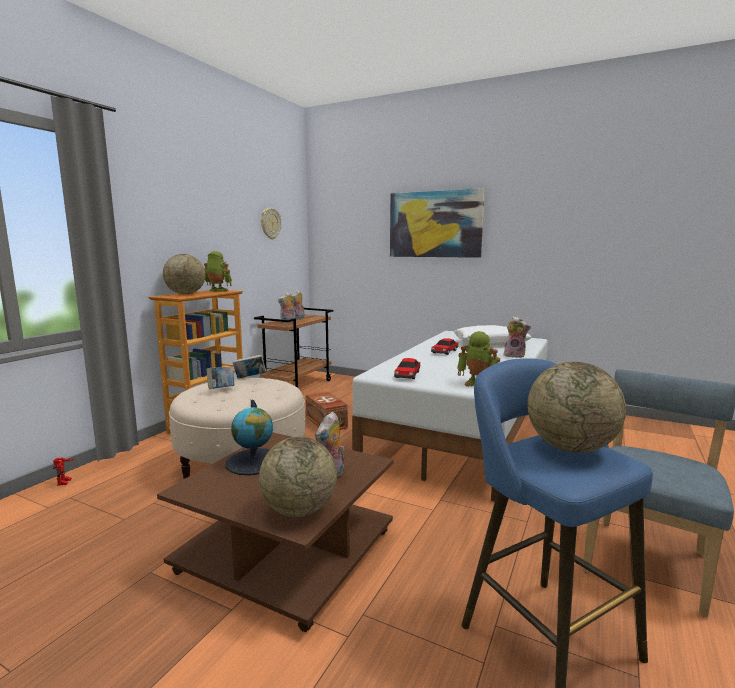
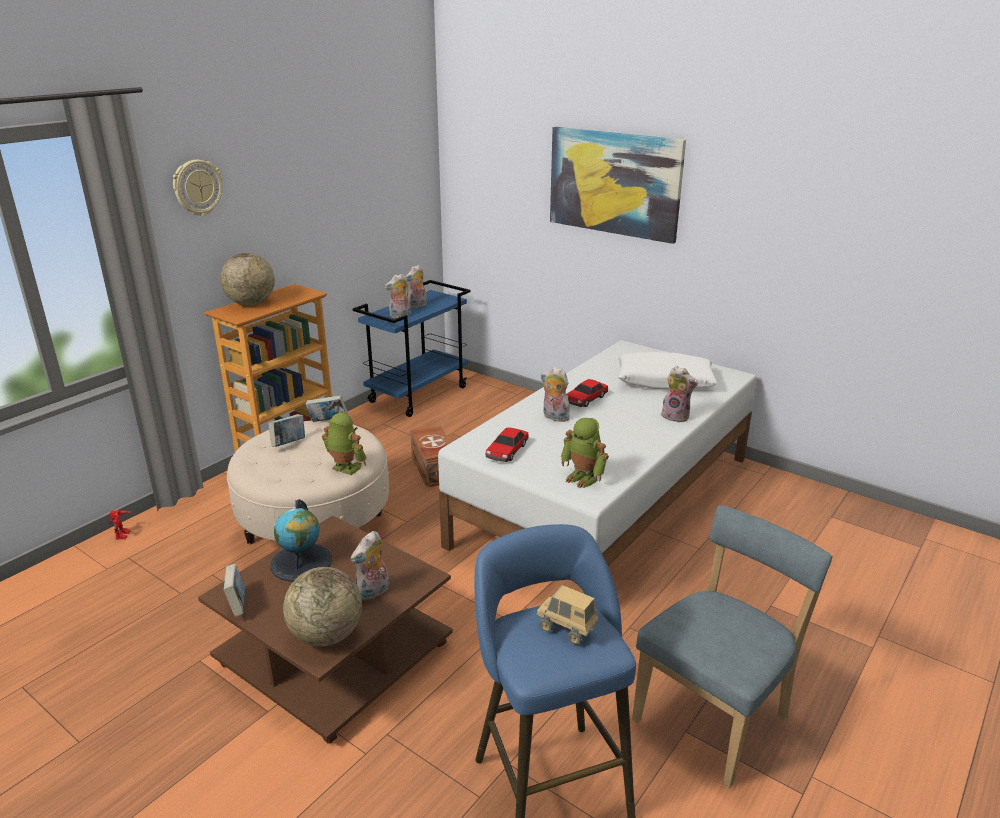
camera: 10 degrees right, 15 degrees up
(200, 496) = (238, 605): none -> book
(217, 291) = (294, 292): toy robot -> toy robot (345, 469)
(270, 223) = (376, 170): wall clock -> wall clock (197, 187)
(298, 385) = (418, 394): brown cart -> blue cart
(429, 359) = (554, 417): none -> plush toy
(570, 448) = (566, 630): globe -> toy truck

